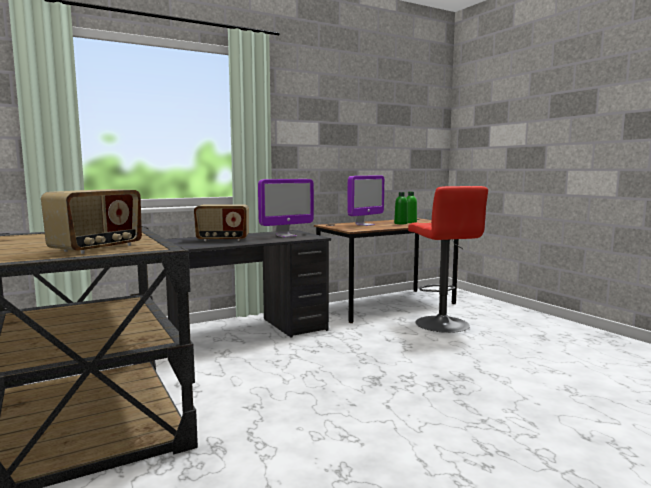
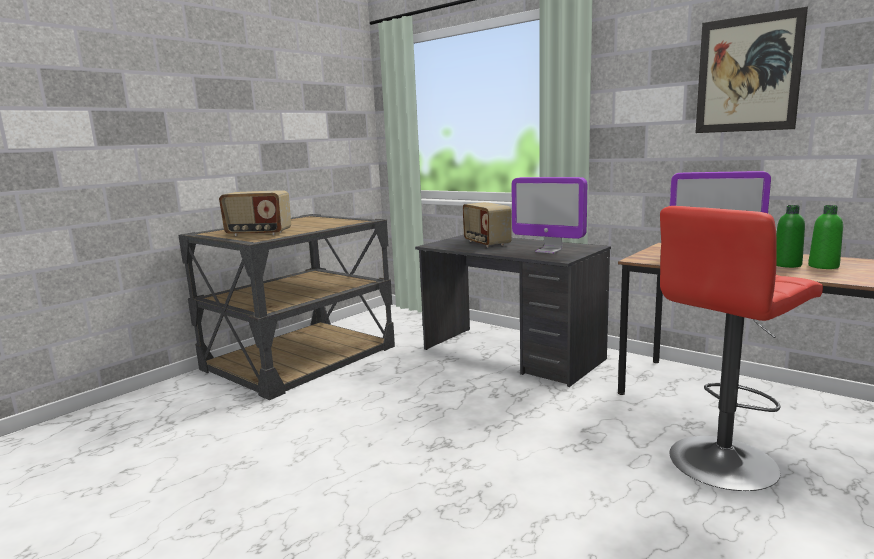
camera: 70 degrees right, 5 degrees up
(350, 122) = (747, 74): none -> picture

